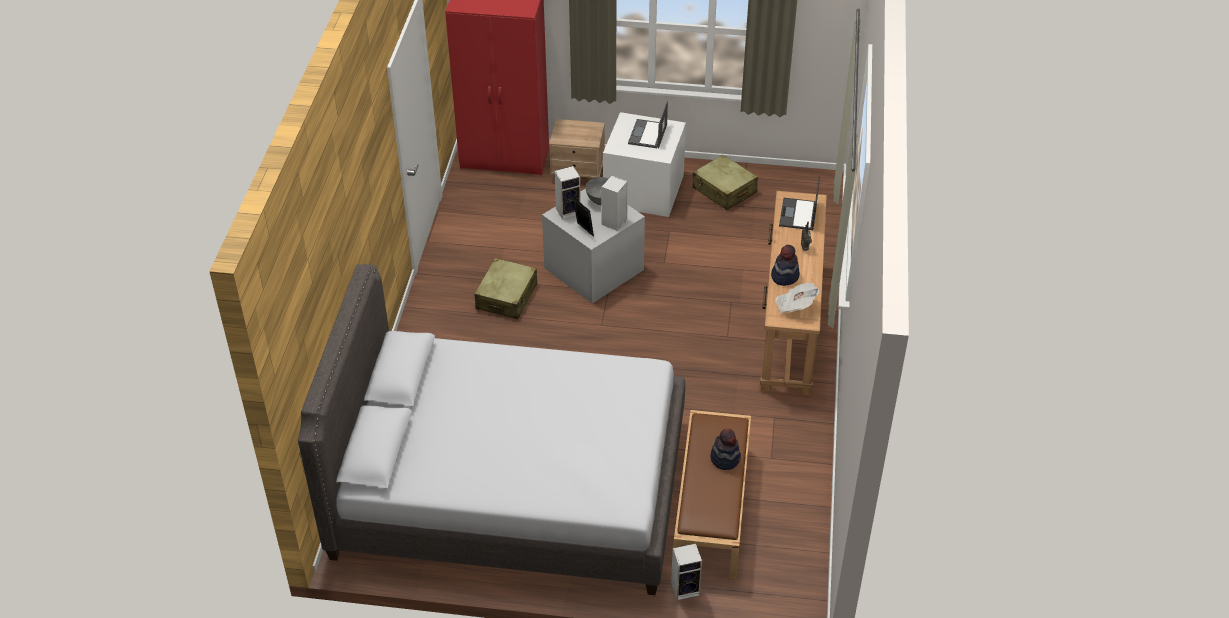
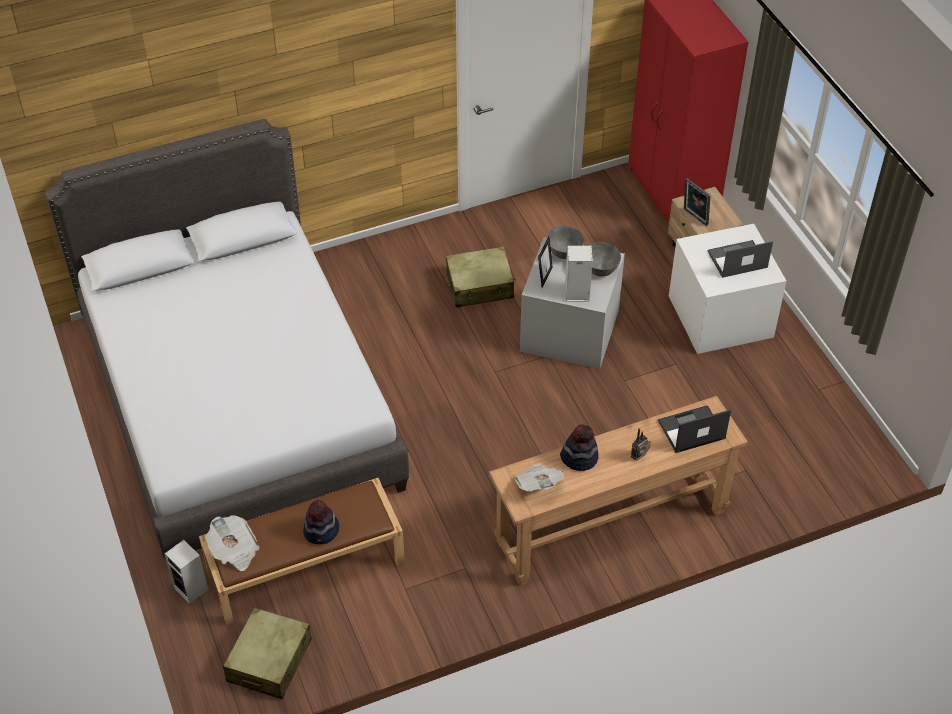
camera: 60 degrees right, 5 degrees up
(569, 211) = (565, 253): speaker -> grey bowl
(577, 141) = (694, 218): none -> picture frame
(709, 518) = (234, 551): none -> newspaper
(724, 190) = (780, 381): beige suitcase -> beige suitcase (269, 661)

